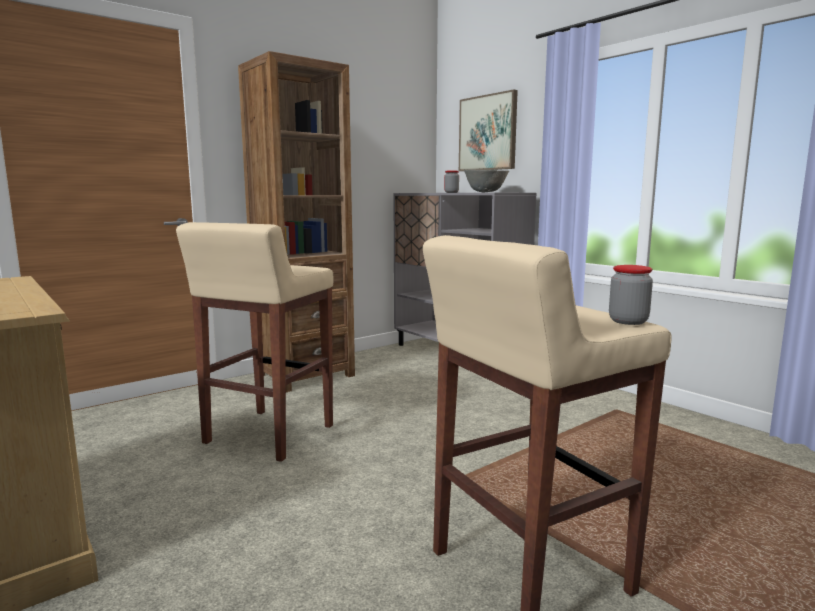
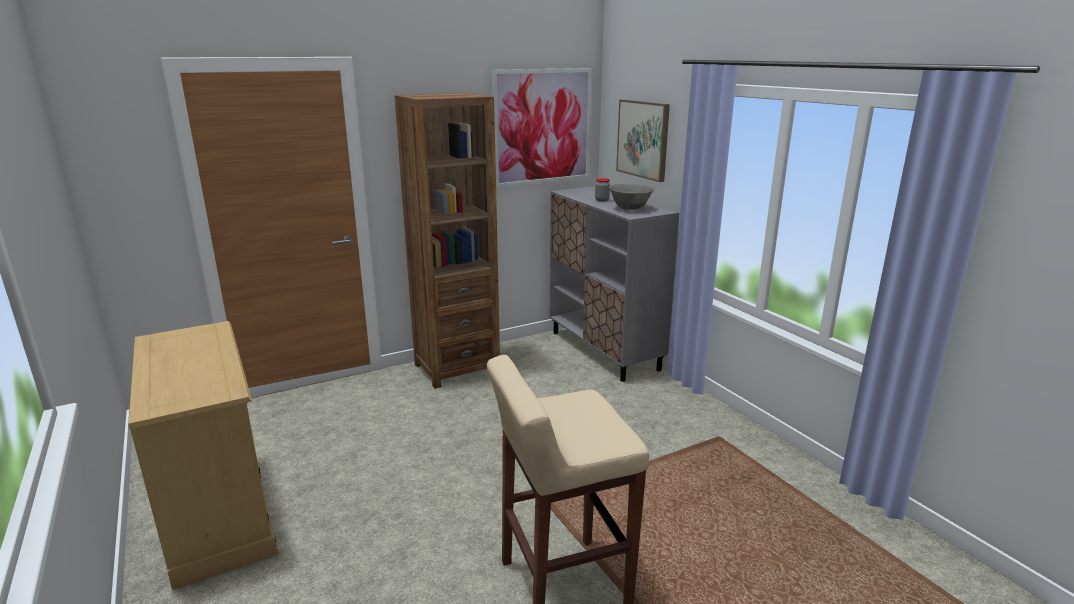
camera: 10 degrees right, 10 degrees up
(268, 435) = (411, 437): beige stool -> none
(385, 127) = (542, 127): none -> picture
(628, 321) = (621, 440): jar -> none

